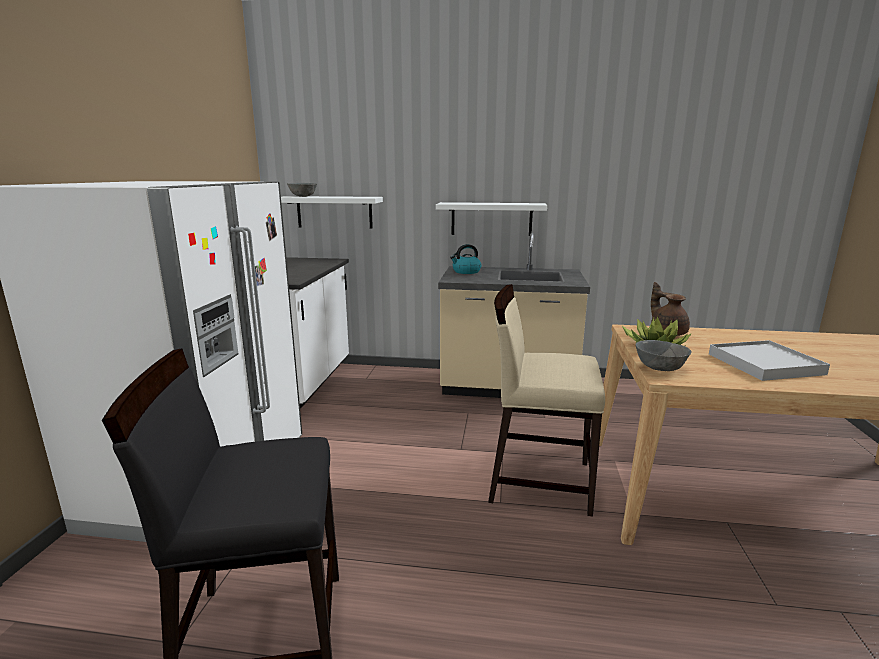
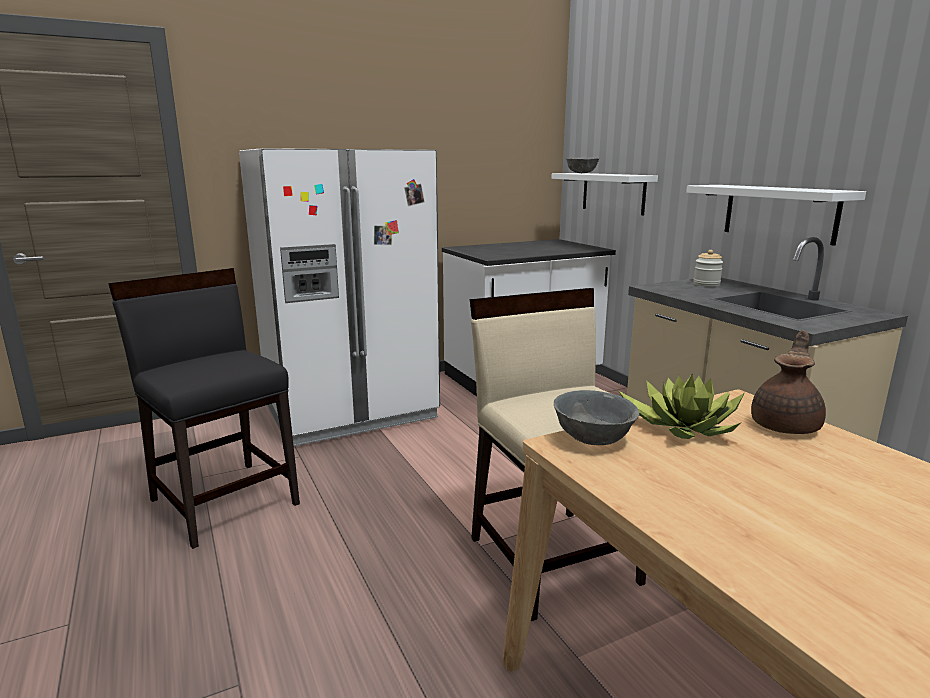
camera: 55 degrees right, 0 degrees up
(466, 272) = (706, 284): kettle -> jar
(764, 364) = (782, 516): white tray -> none

